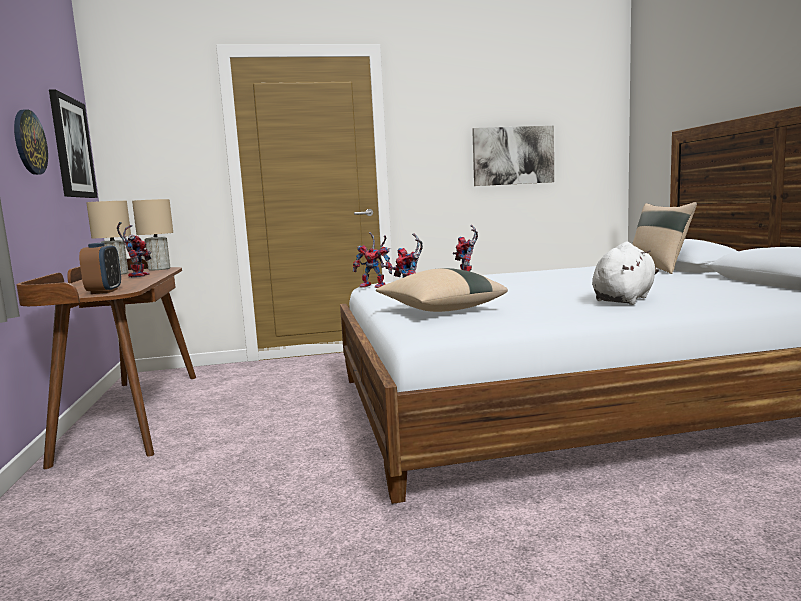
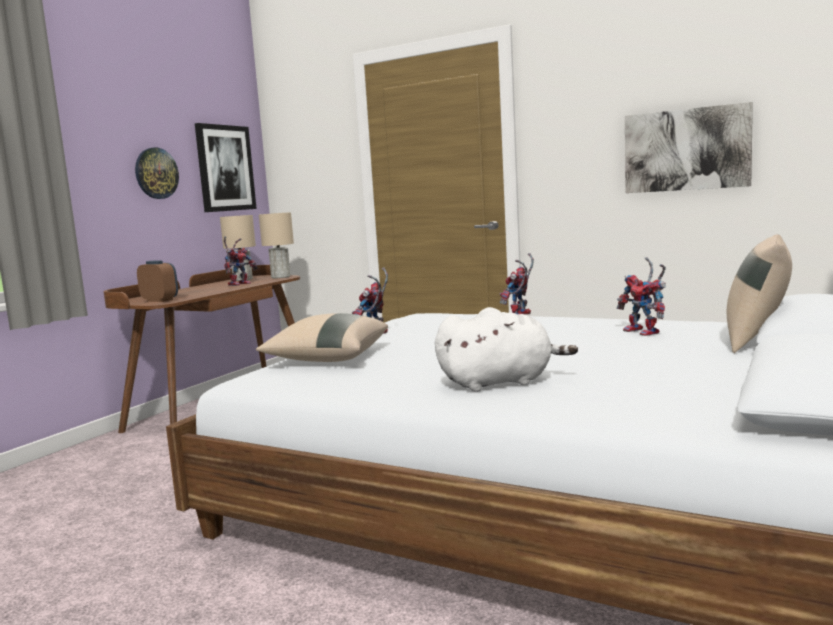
camera: 40 degrees right, 0 degrees up
(104, 291) = (160, 300): alarm clock -> alarm clock turned 90 degrees counterclockwise
(375, 286) = (401, 318): toy robot -> toy robot (645, 332)

